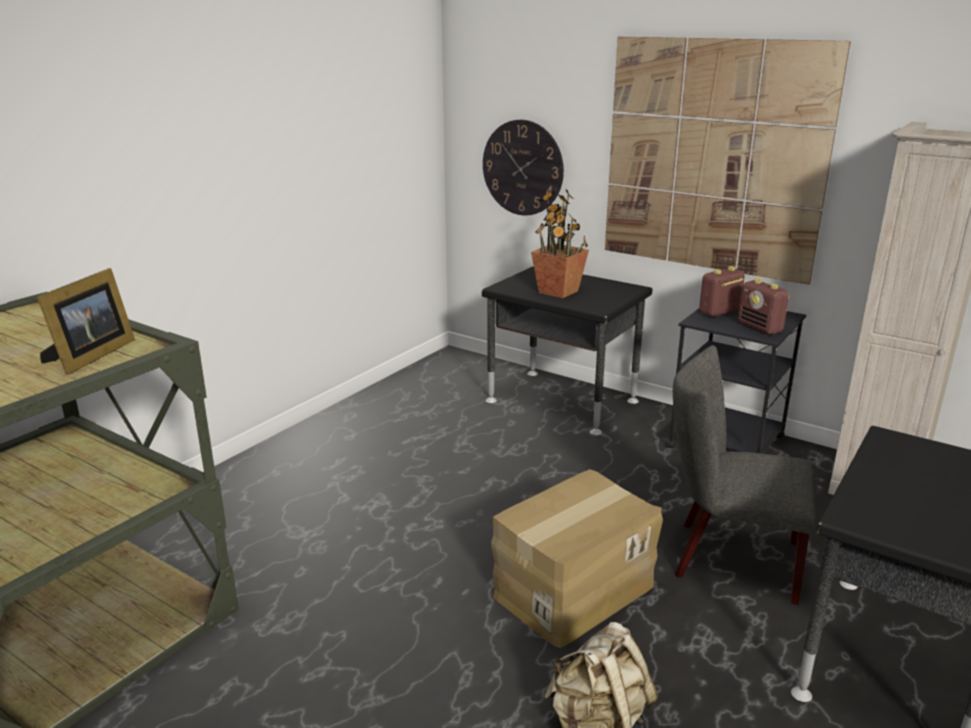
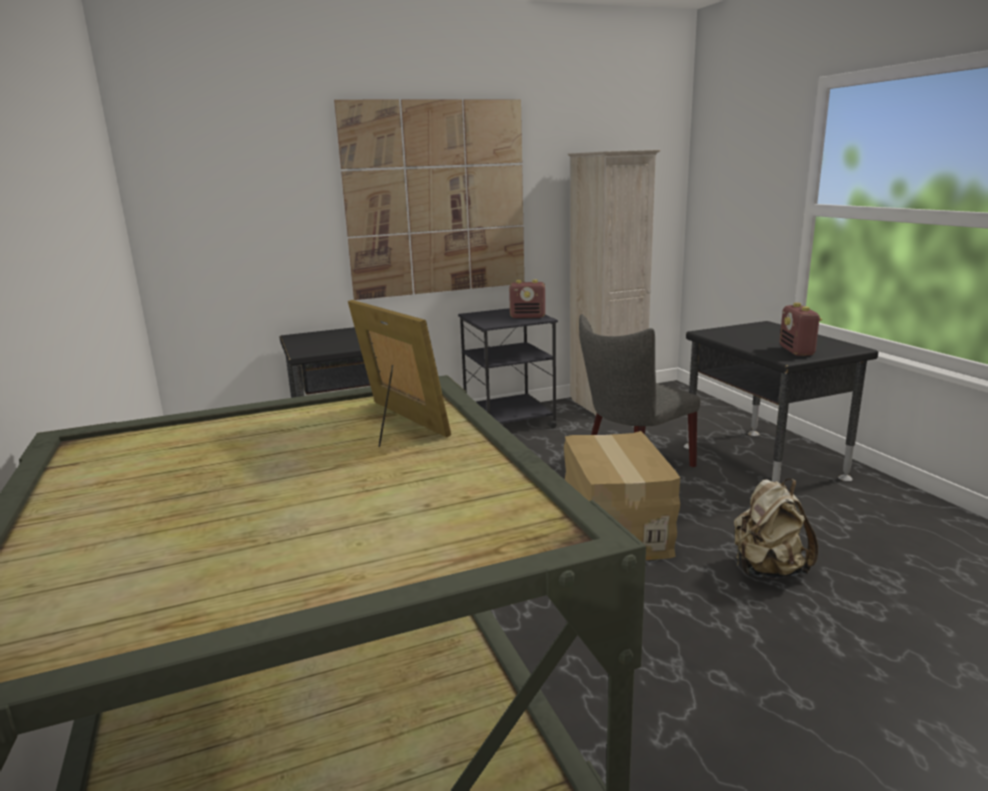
camera: 55 degrees left, 5 degrees down
(522, 168) = (245, 239): wall clock -> none
(558, 292) = (355, 341): potted plant -> none
(719, 312) = (486, 318): radio -> radio (797, 351)

